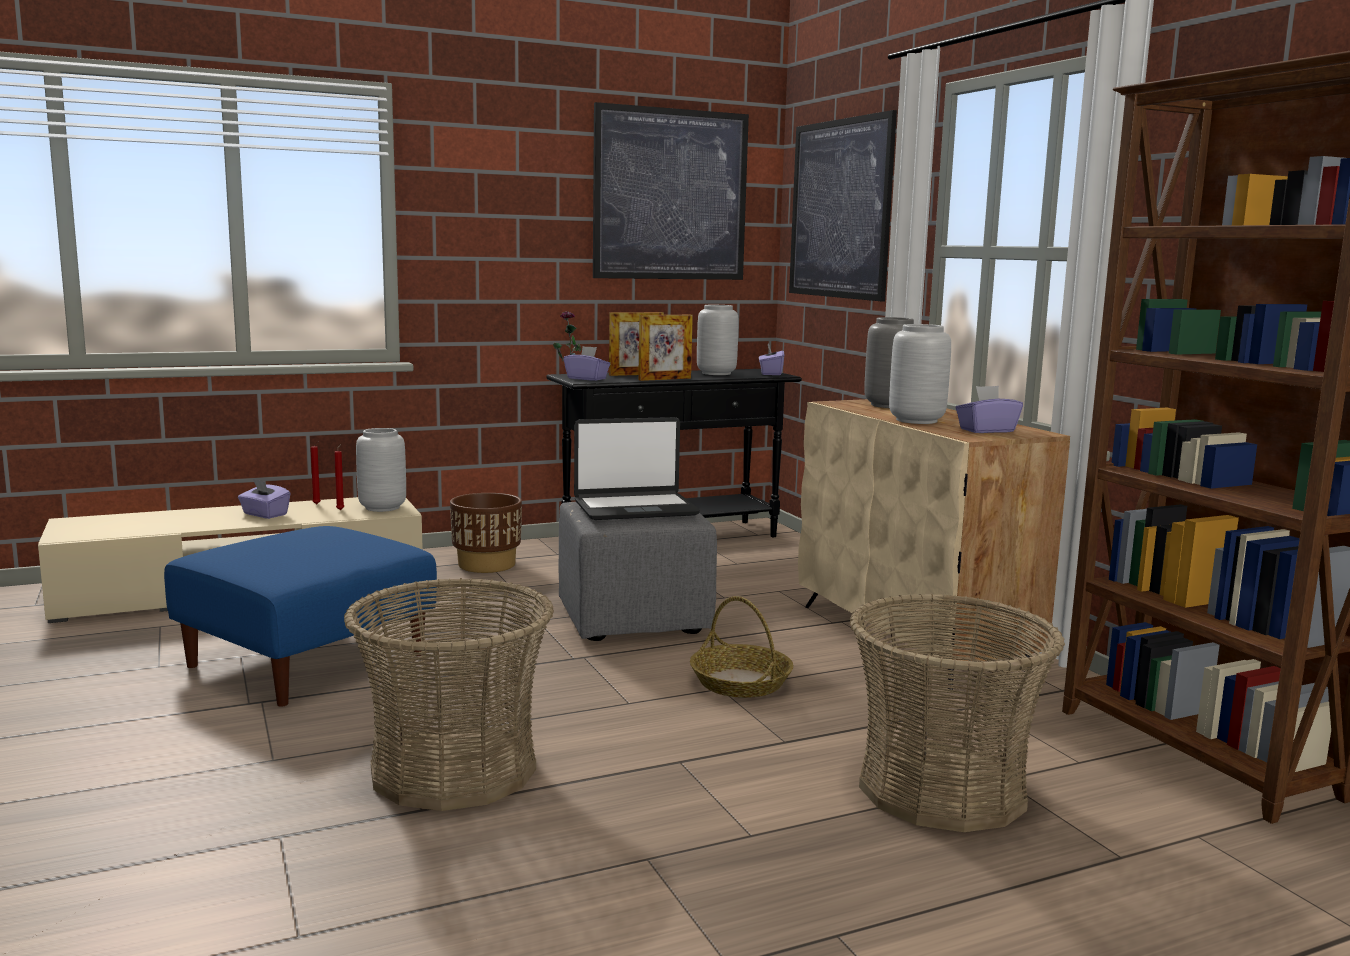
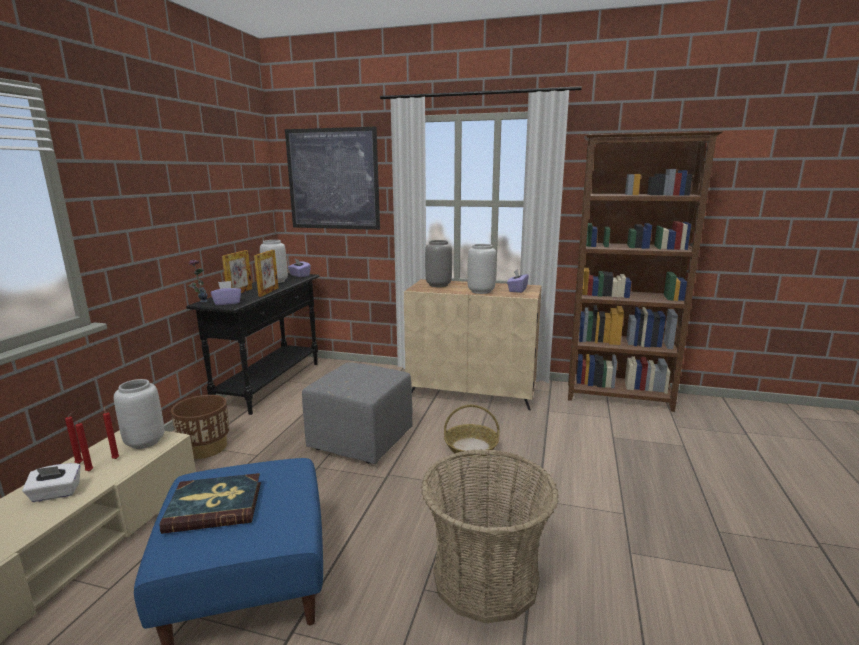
camera: 50 degrees left, 5 degrees up
(264, 514) = (56, 494): purple tissue box -> white tissue box
(285, 544) = (215, 506): none -> book
(308, 511) = (89, 472): none -> red candle
(635, 508) = (360, 377): laptop -> none
(670, 195) = (227, 173): picture -> none
(942, 788) = (611, 452): basket -> none

